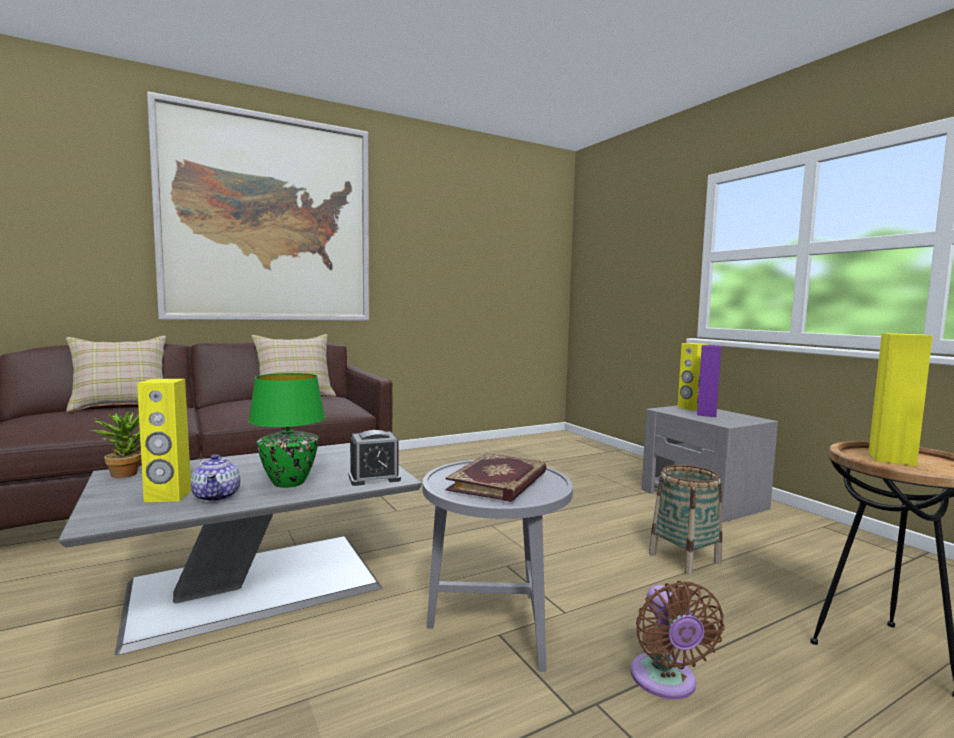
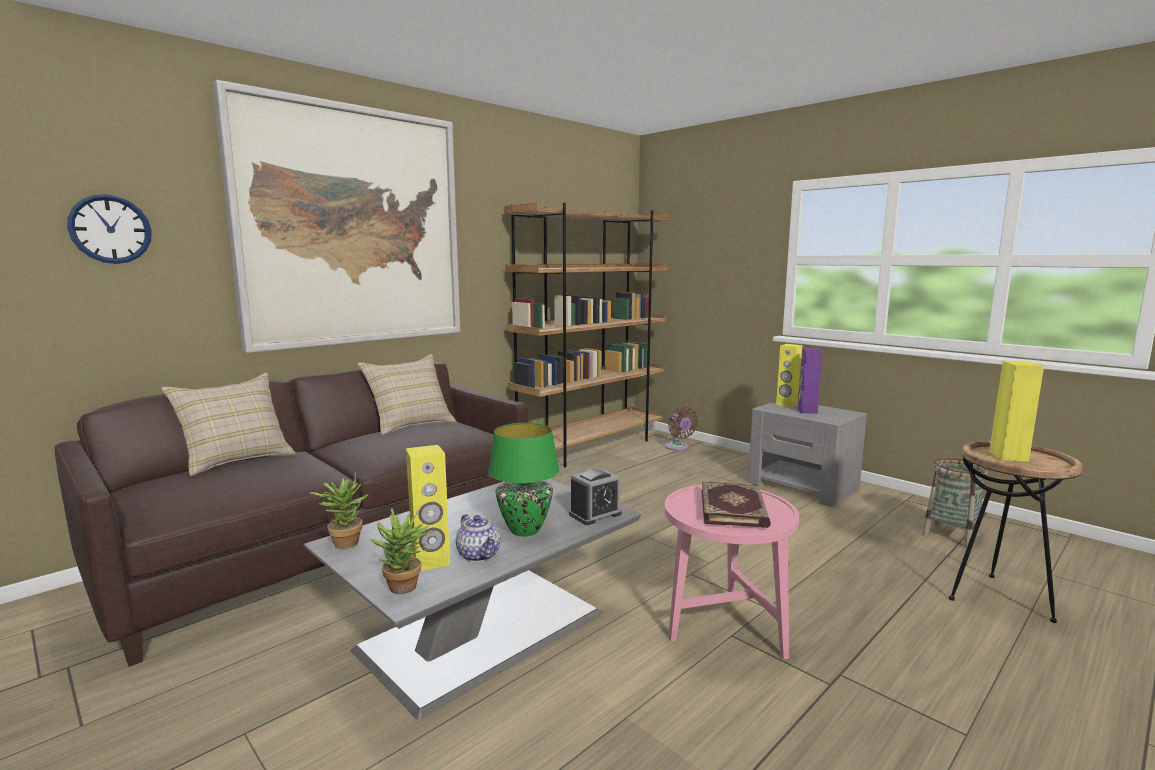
camera: 15 degrees left, 5 degrees up
(53, 210) = (110, 229): none -> wall clock
(109, 515) = (404, 590): none -> potted plant
(494, 628) = (723, 631): grey side table -> pink side table
(505, 445) = (591, 447): none -> brown bookcase
(665, 682) = (875, 648): brown fan -> brown fan (678, 448)
(684, 558) = (823, 544): basket -> basket (950, 535)

